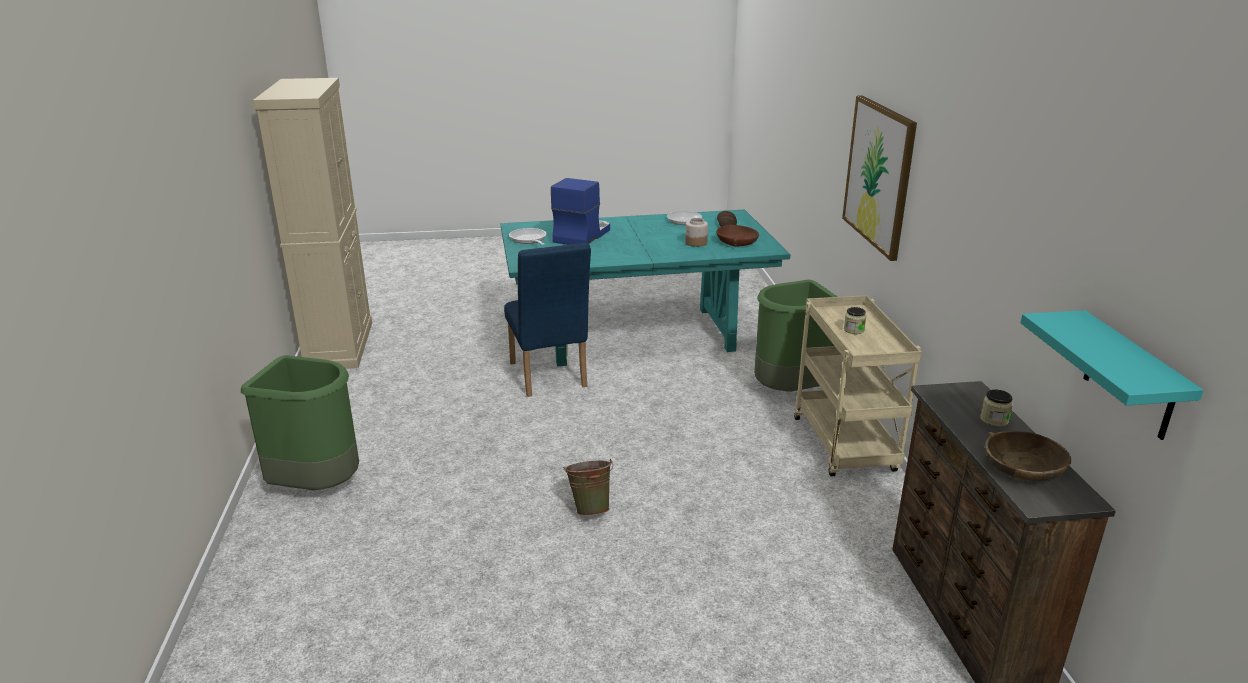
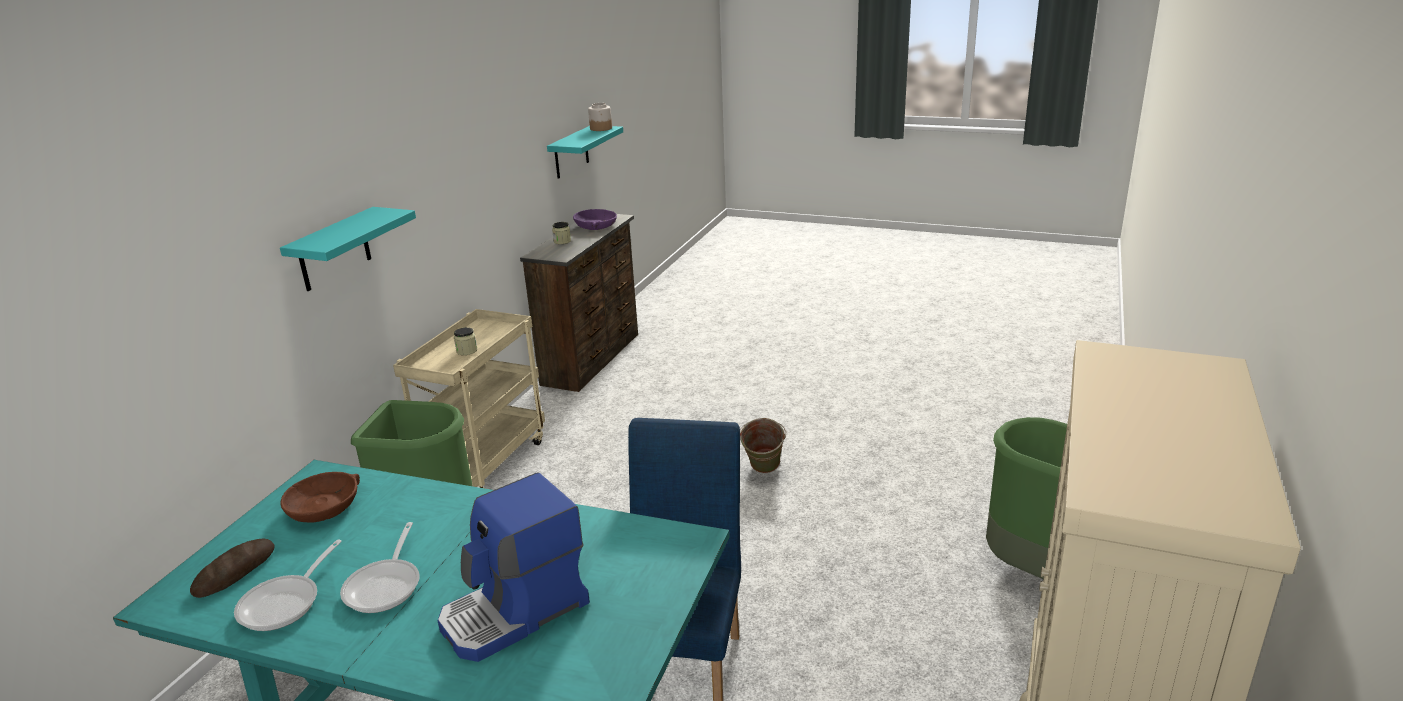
camera: 150 degrees left, 0 degrees up
(529, 240) = (622, 631): frying pan -> frying pan (386, 585)
(696, 243) = (378, 524): jar -> jar (601, 128)
(879, 175) = (334, 250): picture -> turquoise shelf
(1022, 467) = (596, 226): brown bowl -> purple bowl

